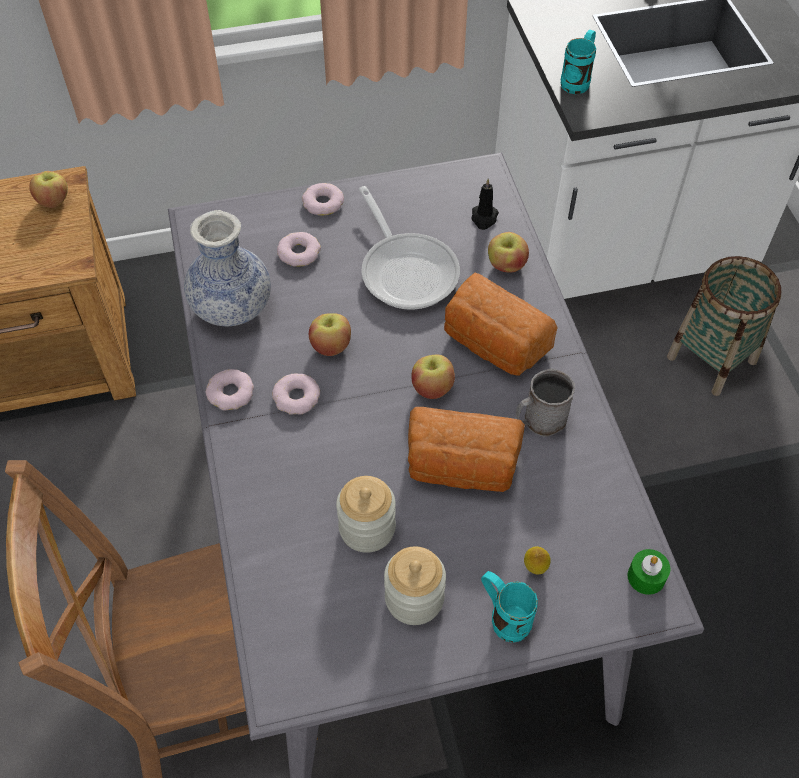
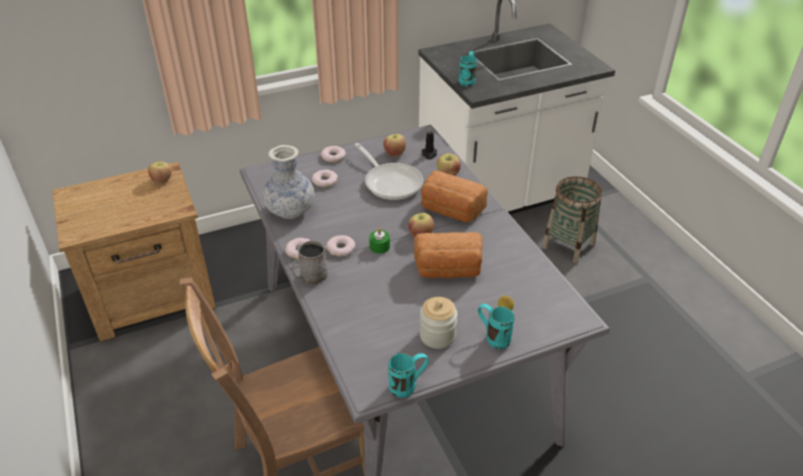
camera: 10 degrees left, 15 degrees down
(331, 346) = (355, 222): apple -> apple (394, 153)
(346, 690) = (408, 386): none -> turquoise mug
(367, 528) = (400, 305): jar -> none
(539, 421) = (487, 243): grey mug -> grey mug (310, 277)
(646, 577) = (570, 308): green candle -> green candle (379, 246)

